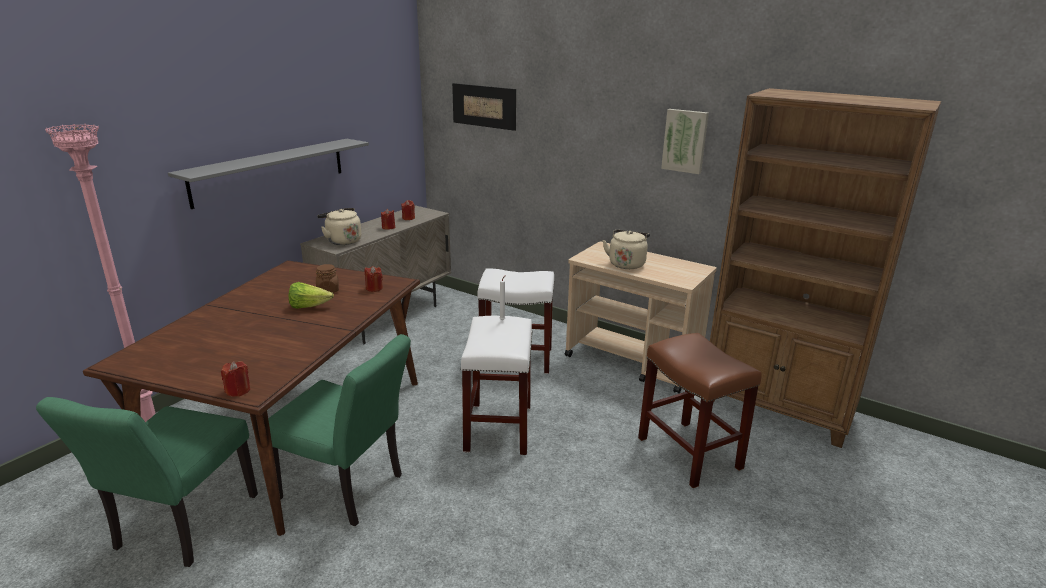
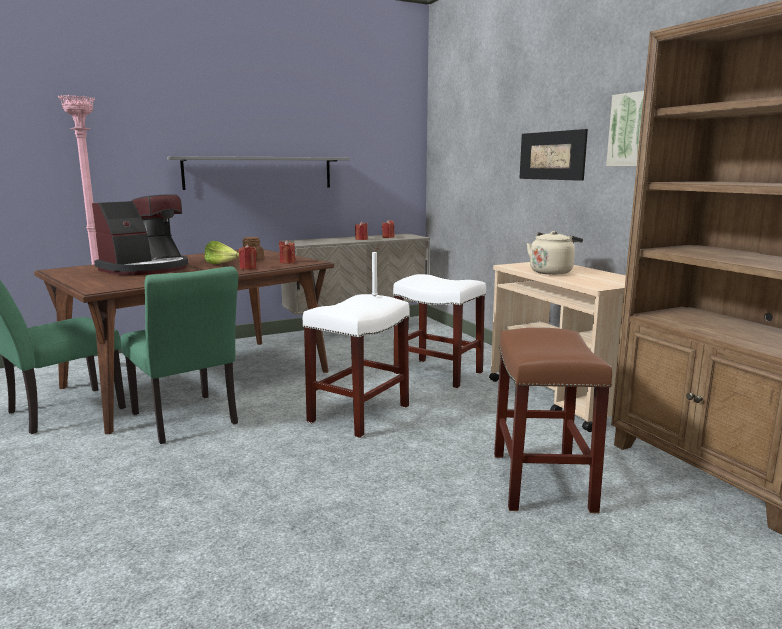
camera: 30 degrees right, 10 degrees down
(235, 335) = (146, 269): none -> coffee machine
(238, 391) = (90, 287): red candle -> red candle (248, 268)
(342, 241) = (311, 241): beige kettle -> none
(484, 106) = (467, 131): picture -> picture (551, 155)

